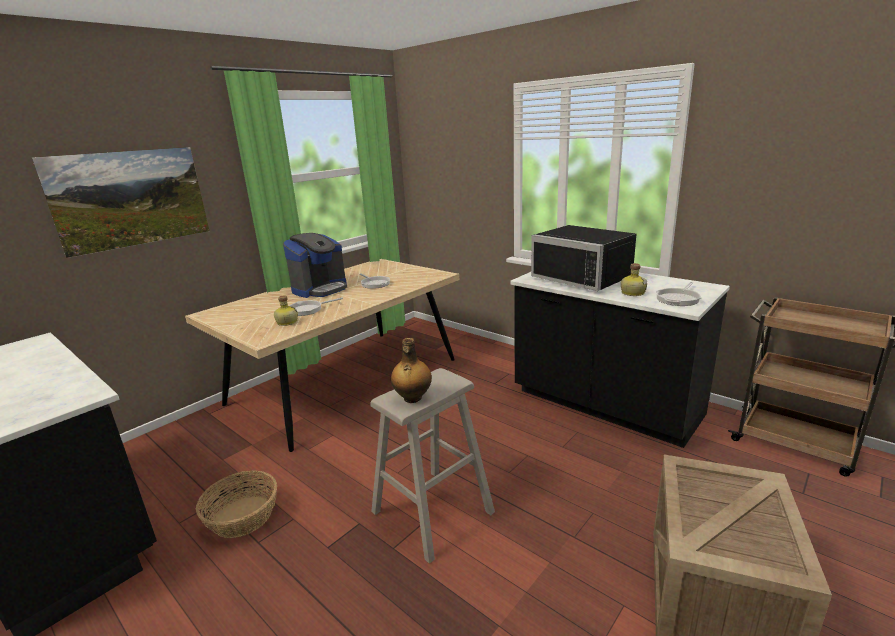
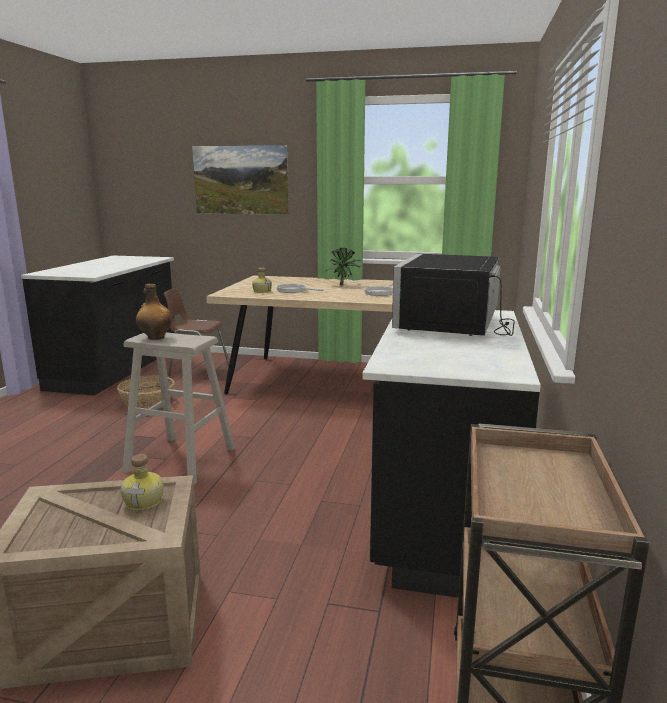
camera: 60 degrees right, 5 degrees down
(189, 457) = (198, 370): none -> brown chair
(320, 289) = (344, 285): coffee machine -> potted plant
(632, 293) = (419, 343): bottle -> bottle (145, 501)
(678, 299) = (423, 361): frying pan -> none

